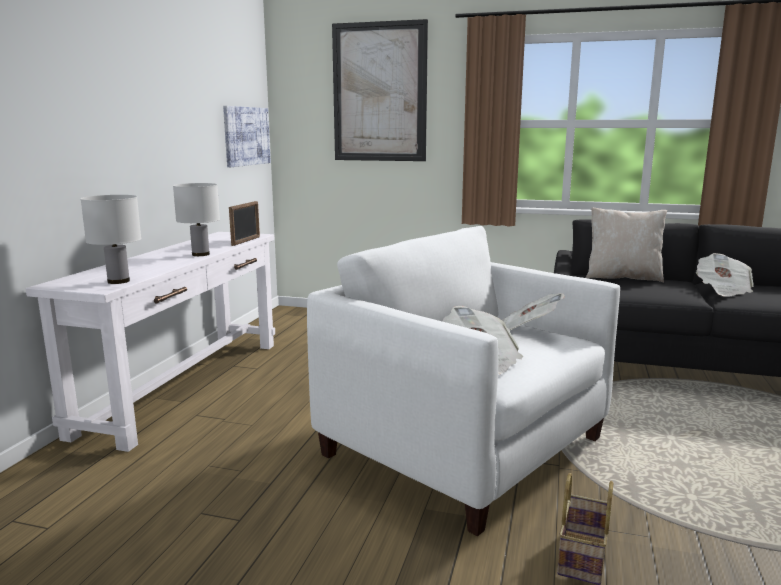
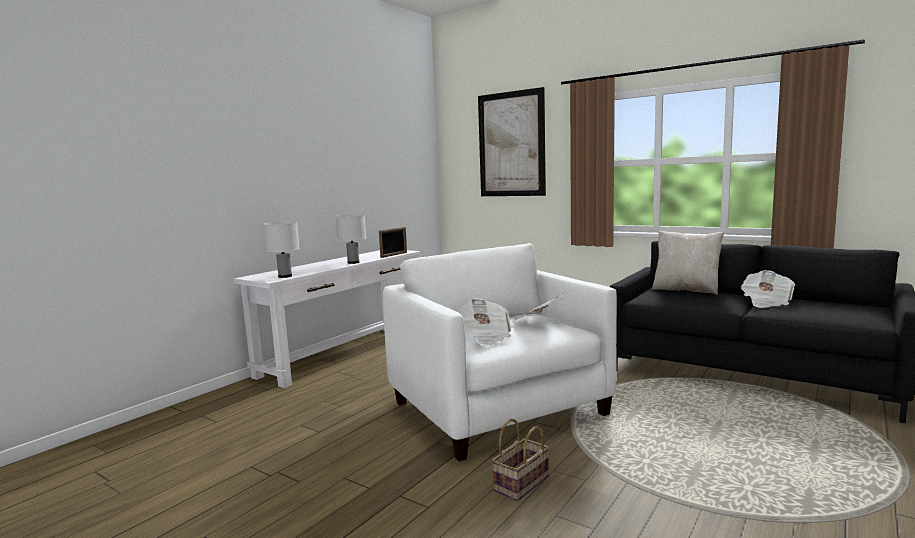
camera: 20 degrees right, 5 degrees down
(246, 136) = (414, 181): picture -> none

